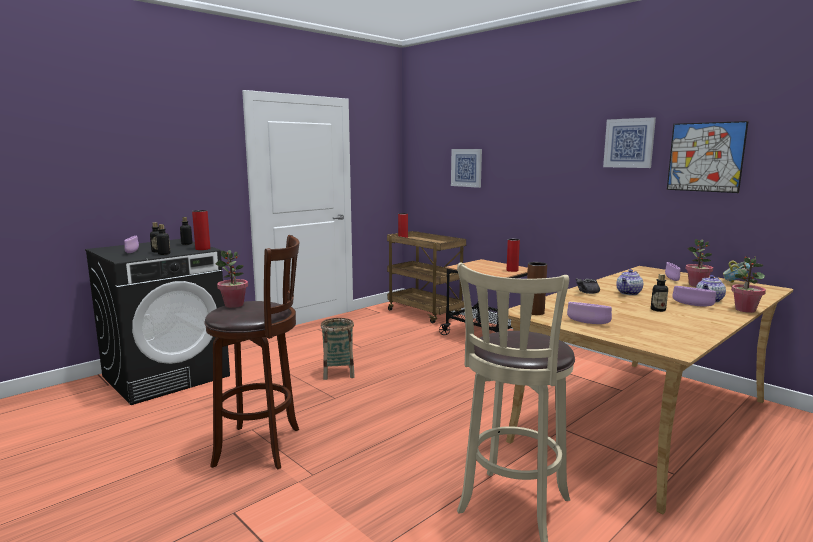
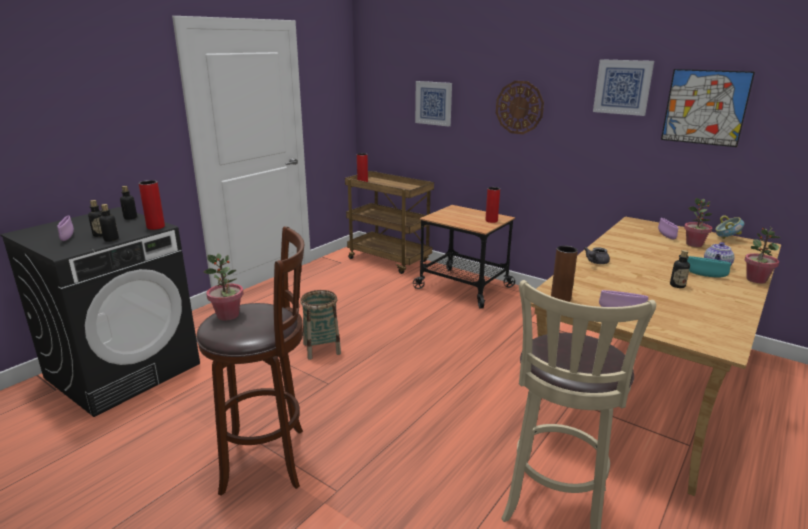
camera: 10 degrees left, 10 degrees up
(539, 167) = (519, 107): none -> wall clock
(629, 293) = (637, 261): teapot -> none
(692, 305) = (705, 276): purple bowl -> turquoise bowl

